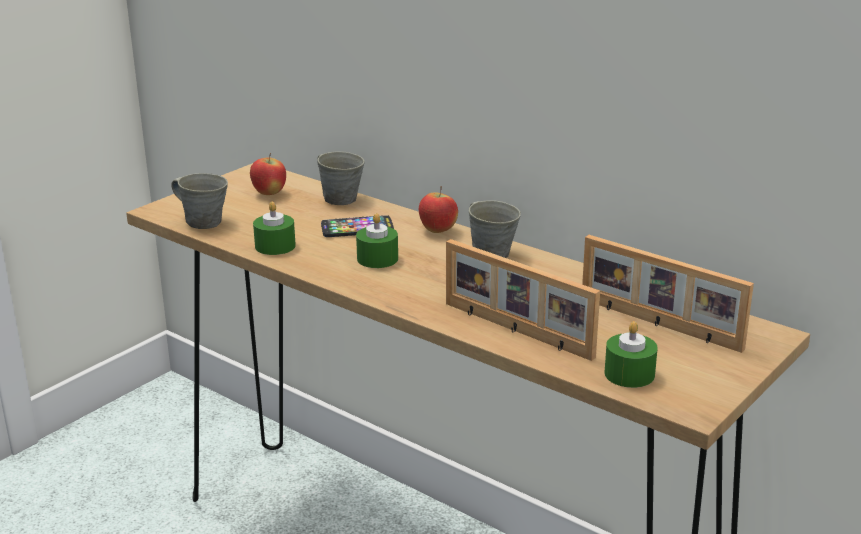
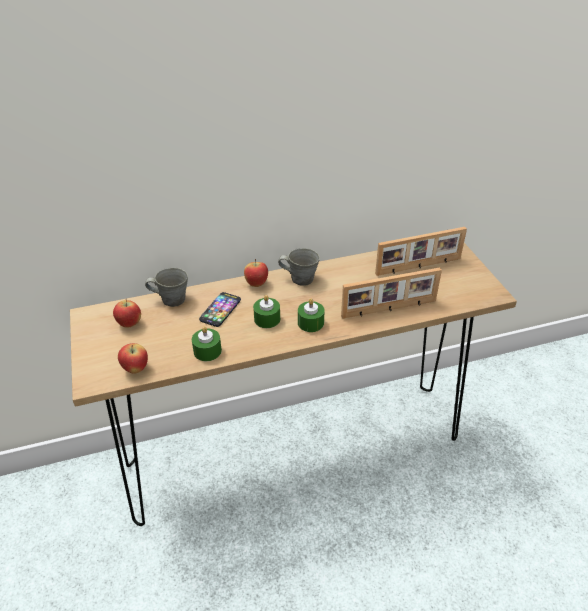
camera: 55 degrees left, 15 degrees up
(202, 222) = (136, 369): grey mug -> apple
(629, 374) = (455, 296): green candle -> green candle (310, 323)

